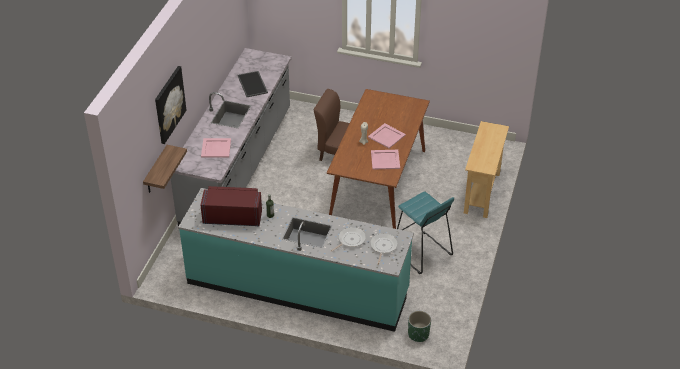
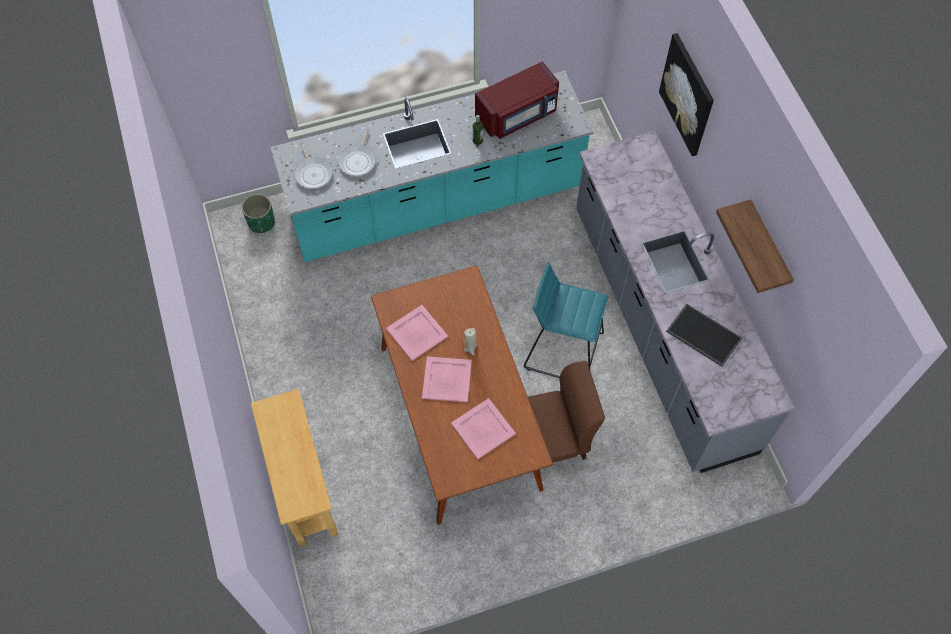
camera: 145 degrees right, 20 degrees up
(156, 170) = (649, 91): shelf -> shelf (767, 248)
(216, 148) = (635, 194): pink tray -> pink tray (483, 429)
(422, 253) = (325, 334): turquoise stool -> turquoise stool (563, 349)

